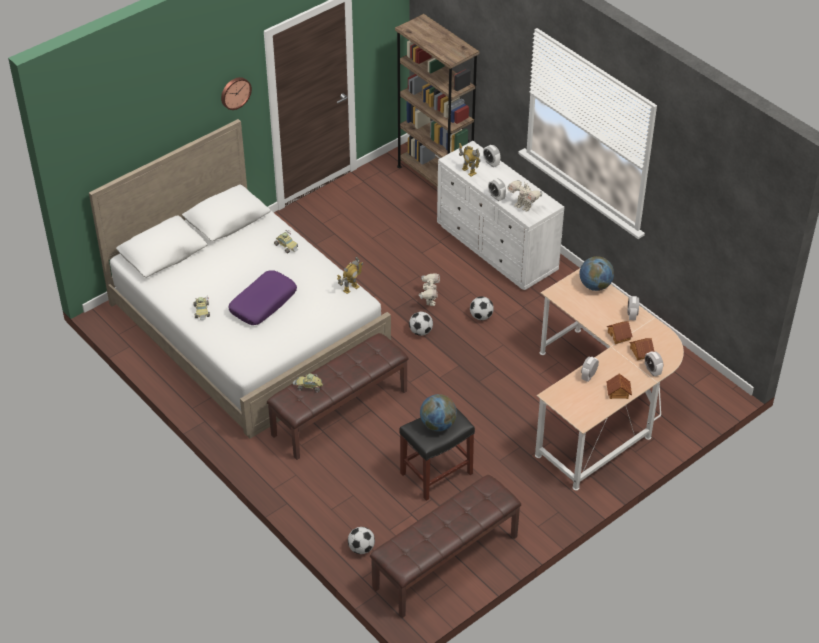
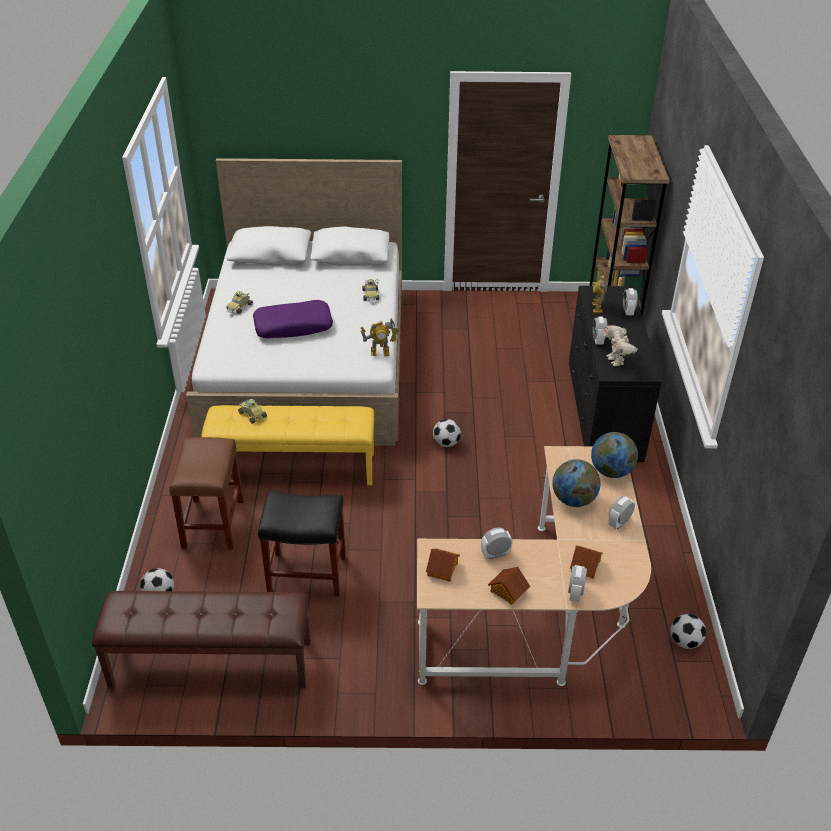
camera: 40 degrees right, 5 degrees down
(235, 92) = (404, 129): wall clock -> none
(334, 483) = (213, 523): none -> brown stool
(339, 412) = (293, 467): brown bench -> yellow bench
(429, 301) = (486, 422): toy robot -> none
(438, 425) = (301, 510): globe -> globe (573, 500)
(481, 316) = (518, 462): football -> football (685, 642)
(497, 248) = (603, 413): white dresser -> black dresser
(619, 336) = (579, 534): toy house -> toy house (443, 569)

